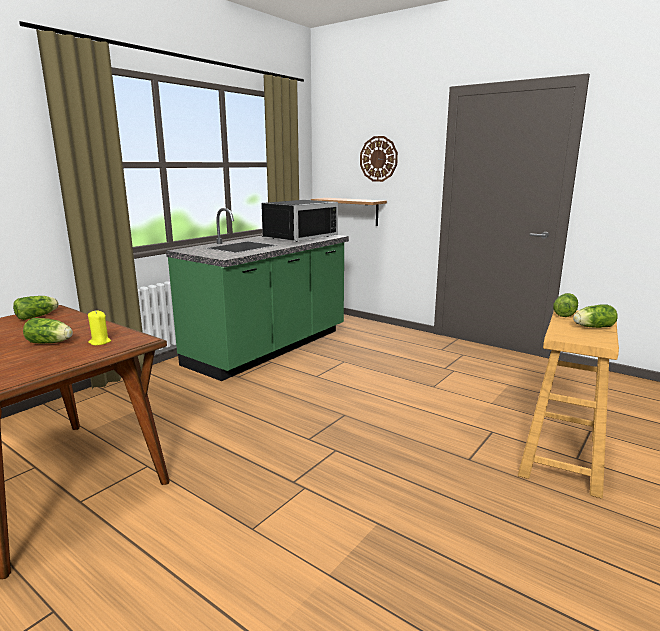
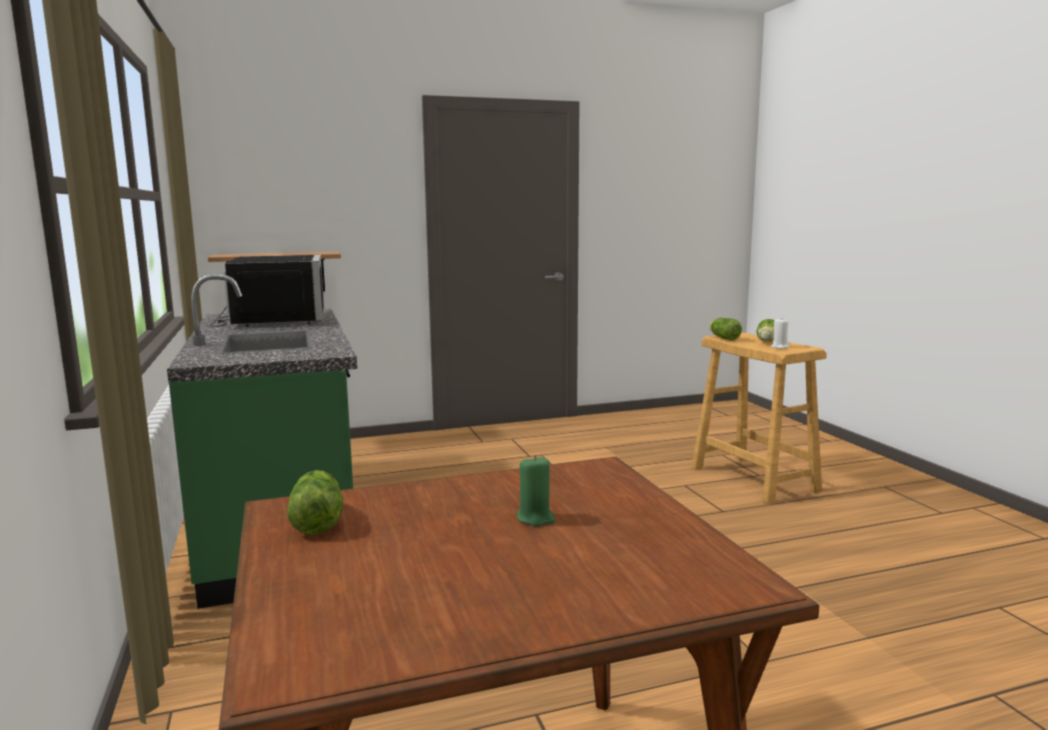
camera: 55 degrees left, 5 degrees down
(51, 343) = (535, 518): lettuce -> green candle
(100, 342) = (581, 488): yellow candle -> none
(378, 159) = (316, 189): wall clock -> none
(576, 333) = (780, 347): none -> white candle

